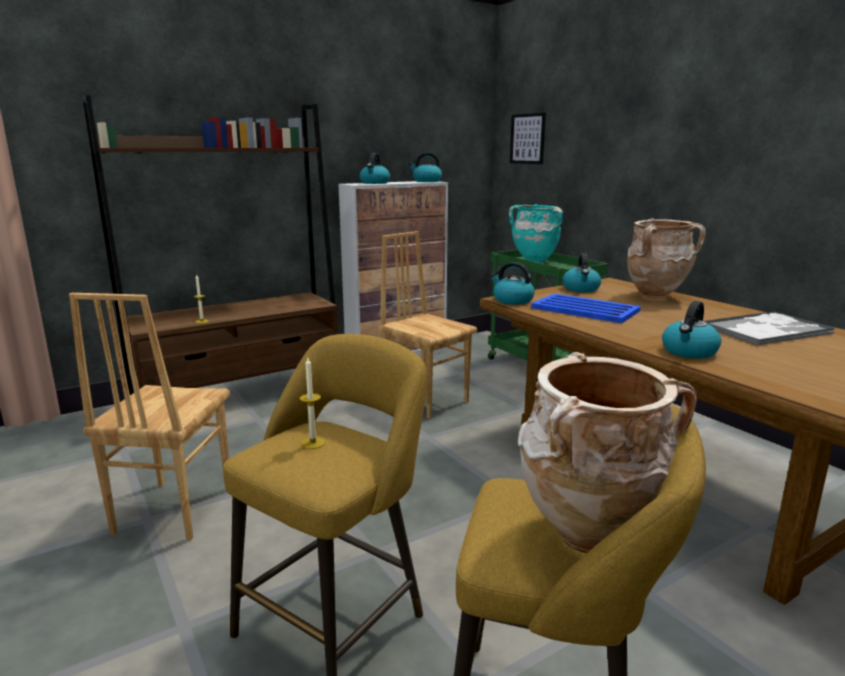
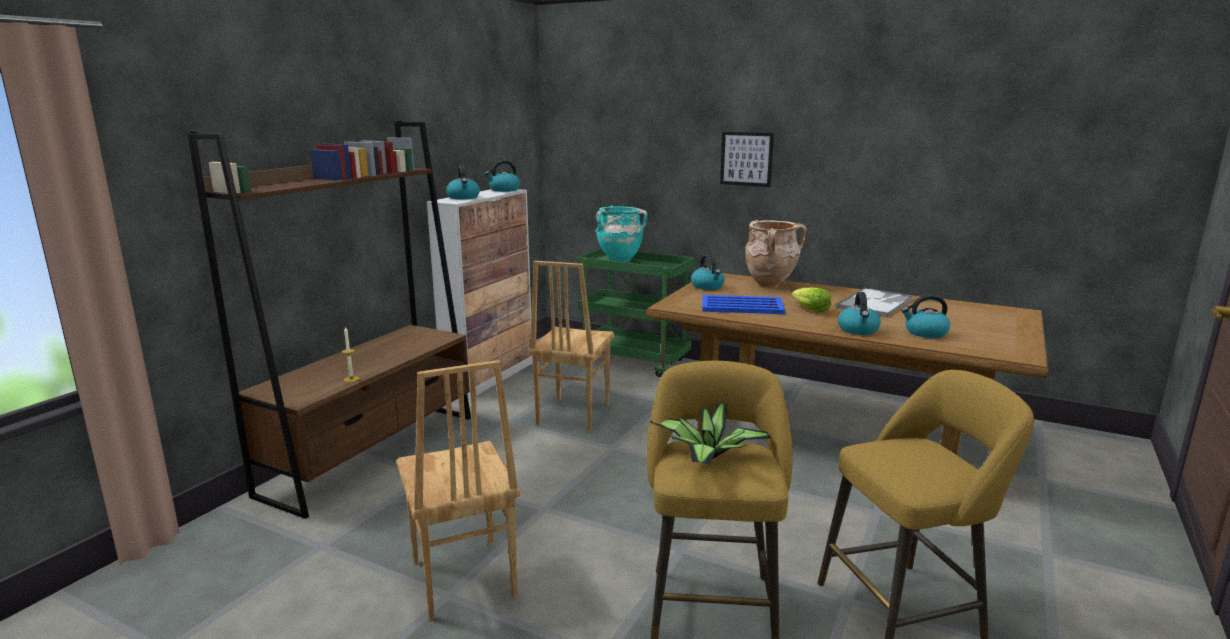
camera: 30 degrees left, 0 degrees up
(313, 443) = (708, 457): candle -> potted plant
(426, 400) = (572, 414): brown chair -> brown chair turned 90 degrees counterclockwise
(512, 300) = (676, 306): kettle -> kettle (925, 333)
(527, 139) = (586, 140): picture -> picture (746, 159)
(588, 534) = (945, 461): beige vase -> none
(662, 324) = (810, 310): none -> lettuce

